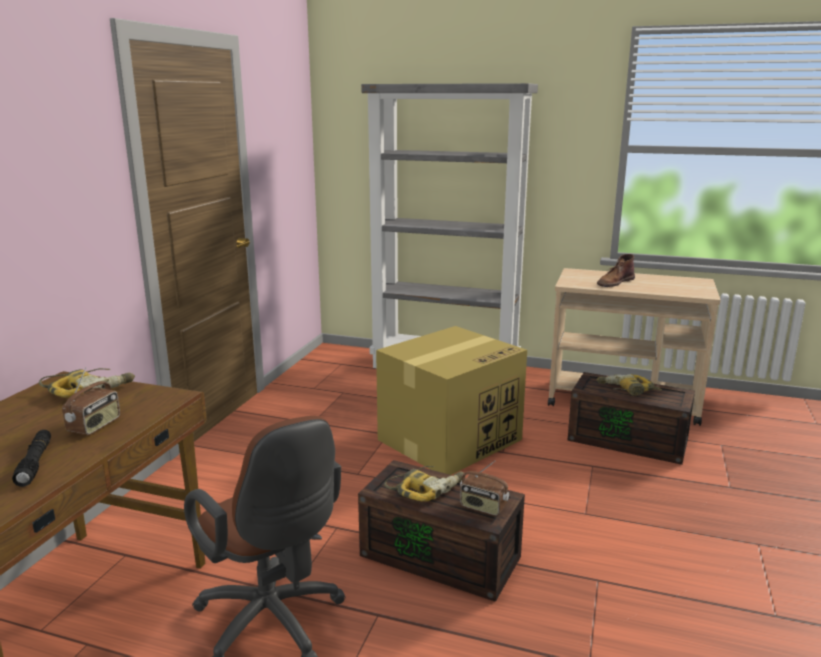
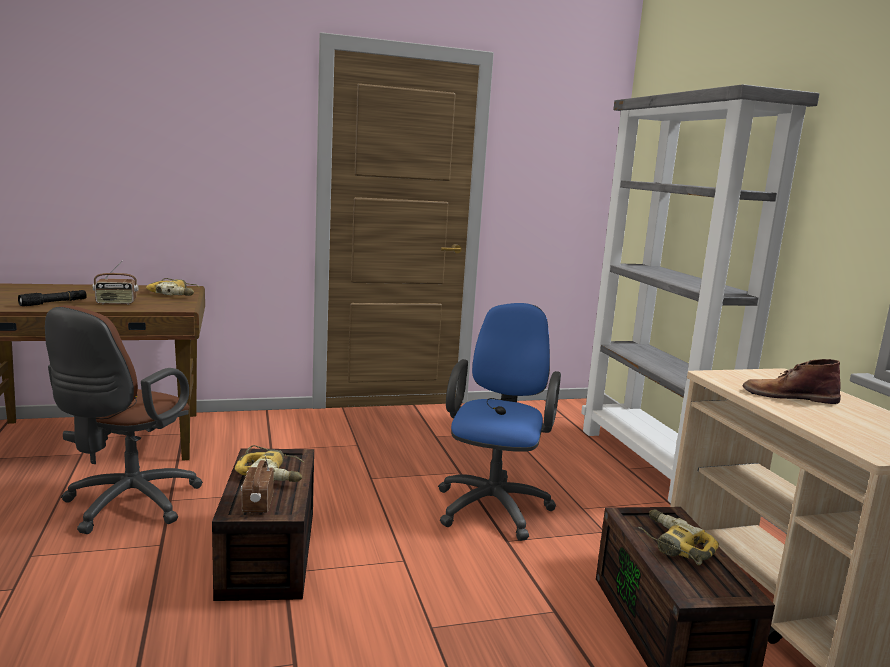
camera: 55 degrees right, 5 degrees down
(450, 439) = (494, 505): cardboard box -> blue office chair

